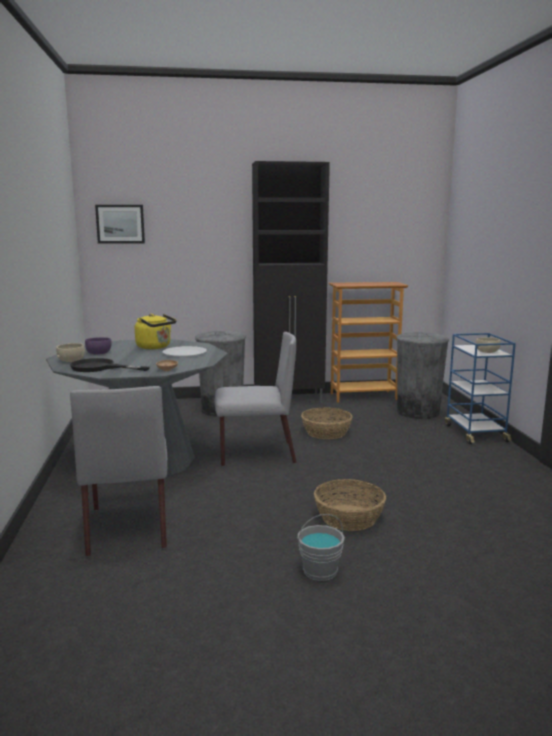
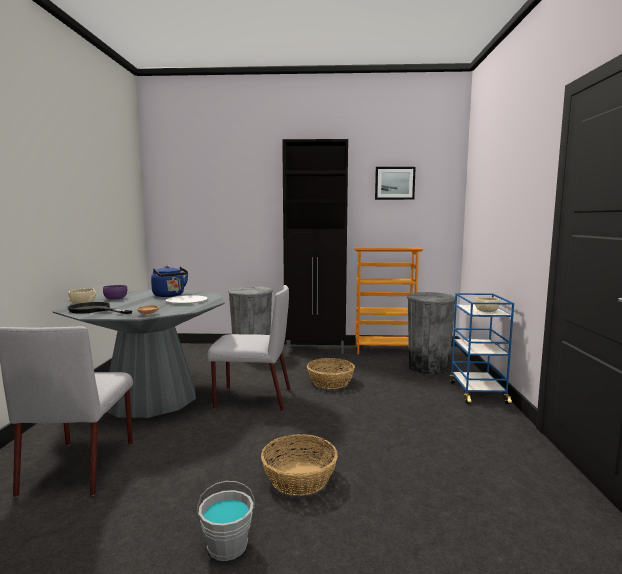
camera: 10 degrees right, 5 degrees down
(120, 224) = (177, 195): picture -> picture (394, 183)
(155, 347) = (170, 295): yellow kettle -> blue kettle

